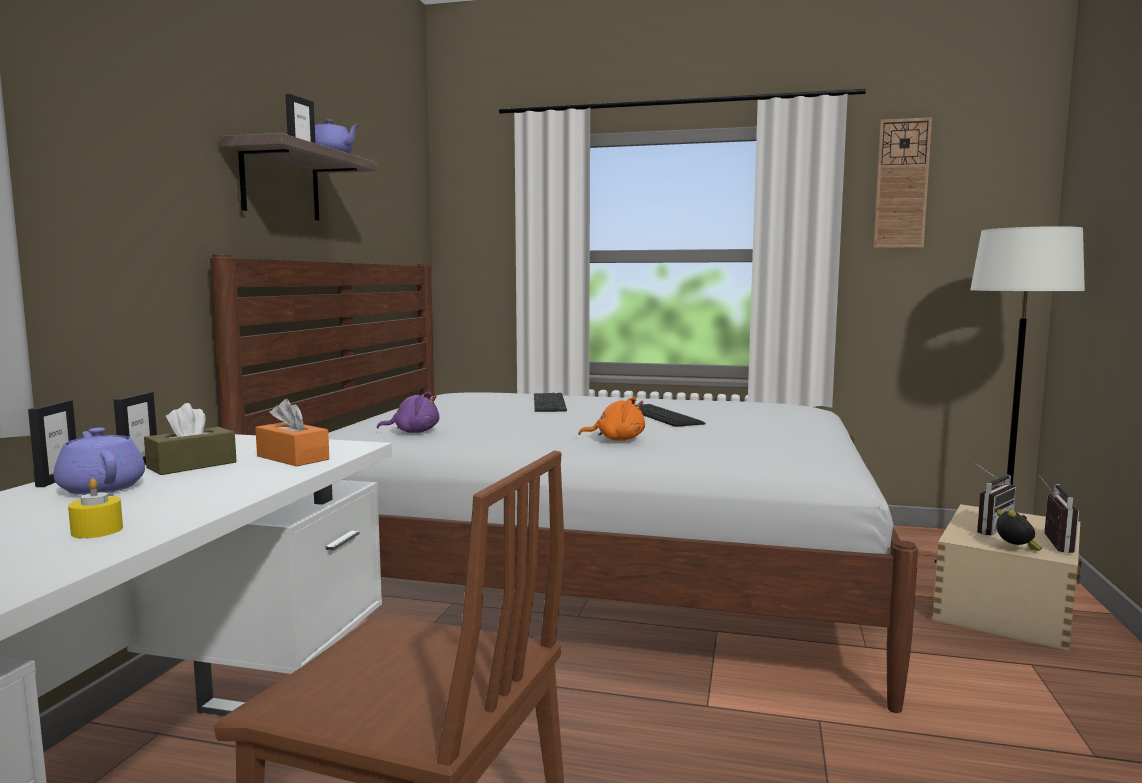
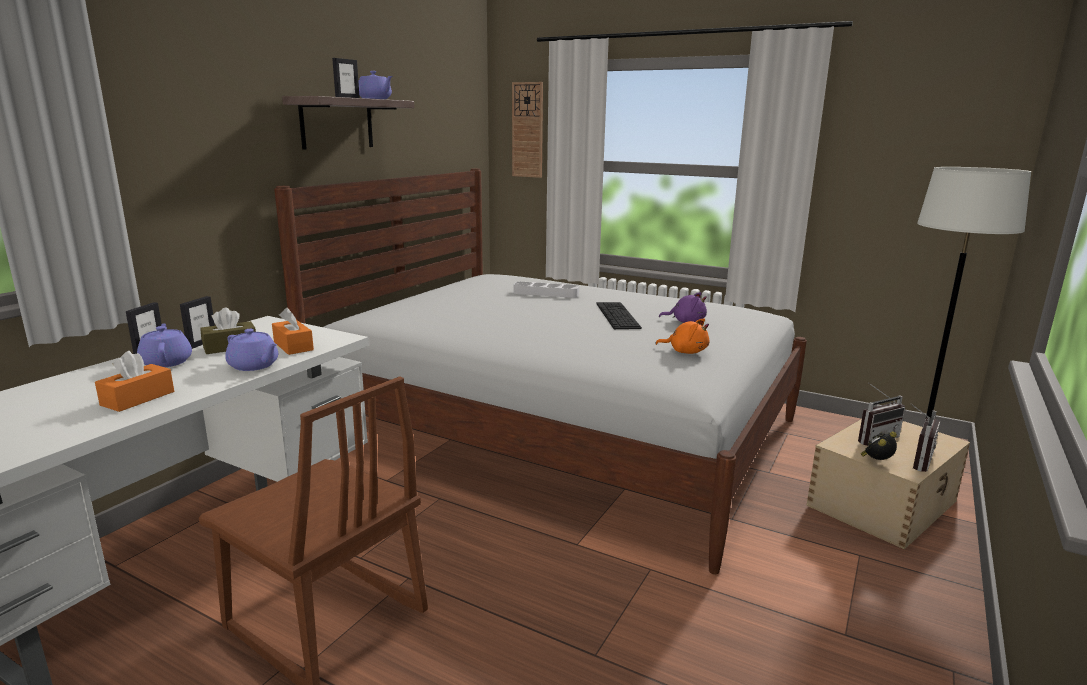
camera: 15 degrees right, 10 degrees up
(97, 530) = (138, 398): yellow candle -> orange tissue box
(257, 481) = (254, 366): none -> purple teapot
(413, 432) = (420, 317): purple plush toy -> purple plush toy (686, 322)
(549, 402) = (546, 293): keyboard -> white tray
(617, 439) = (555, 339): orange plush toy -> orange plush toy (685, 351)
(901, 184) = (883, 112): wall clock -> wall clock (527, 130)
(1016, 550) = (876, 462): alarm clock -> alarm clock turned 135 degrees counterclockwise

